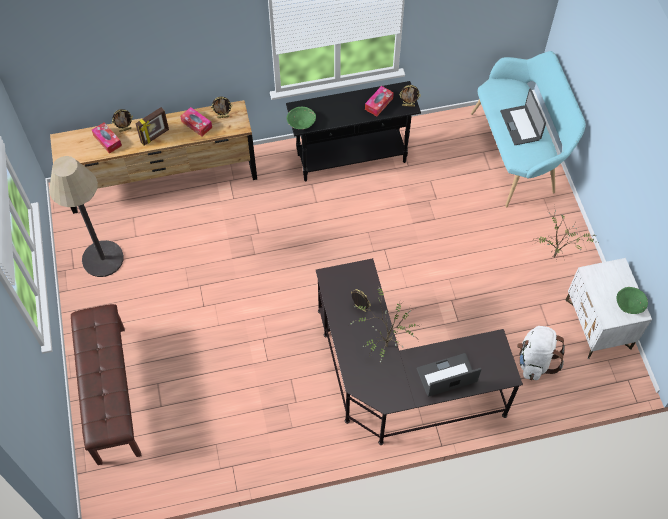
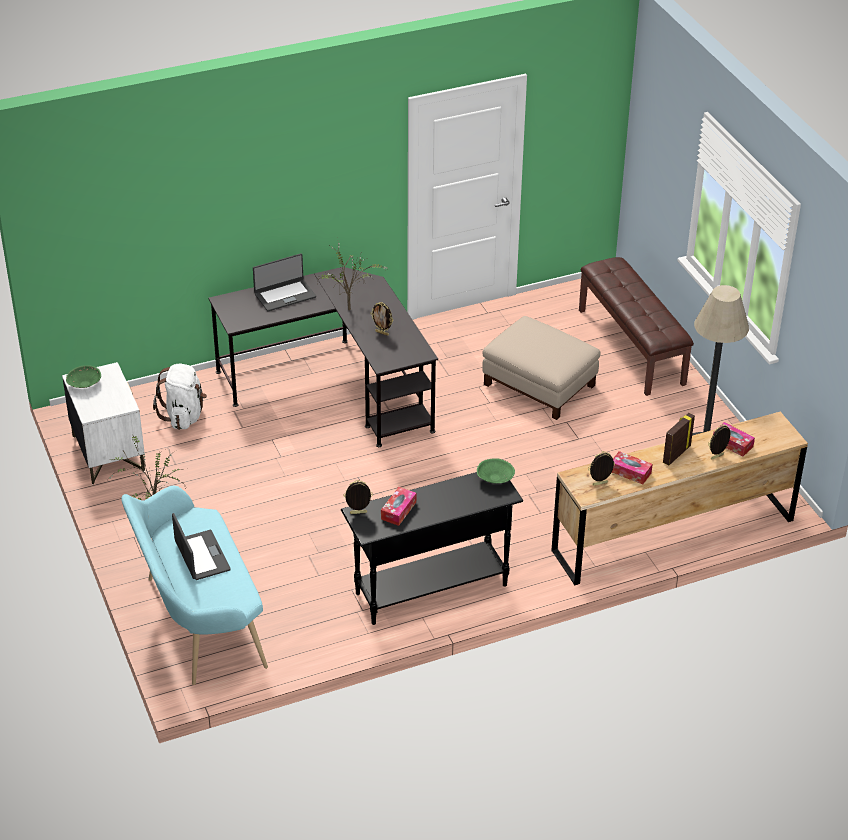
camera: 170 degrees right, 20 degrees down
(212, 354) = (540, 385): none -> beige ottoman

